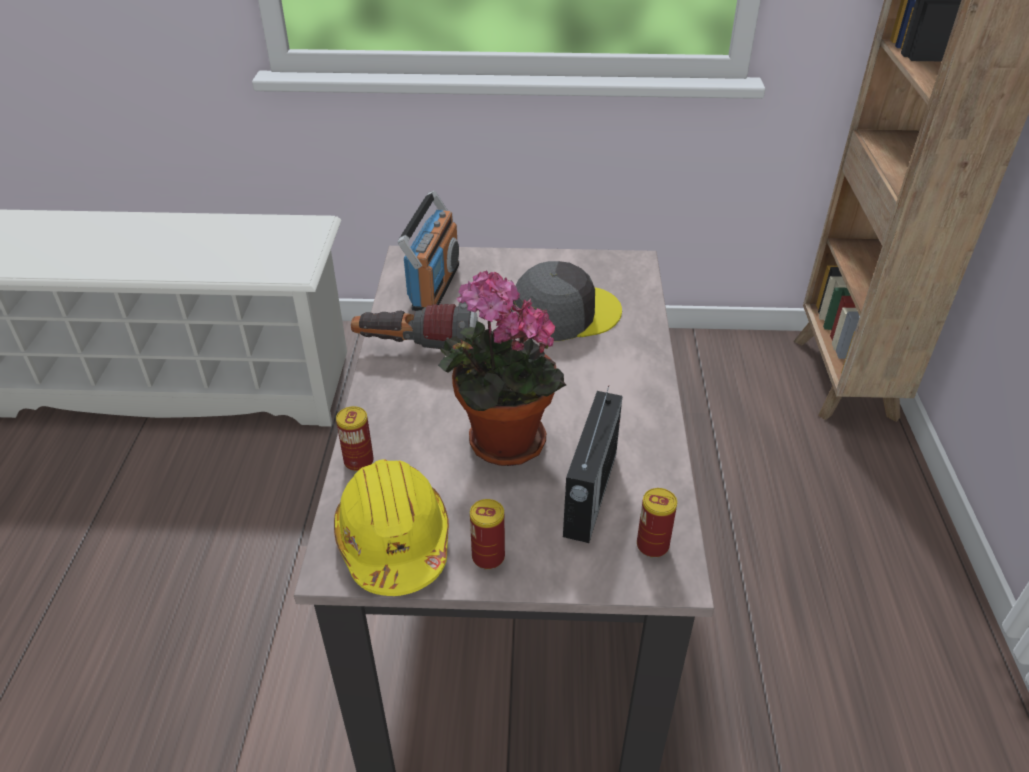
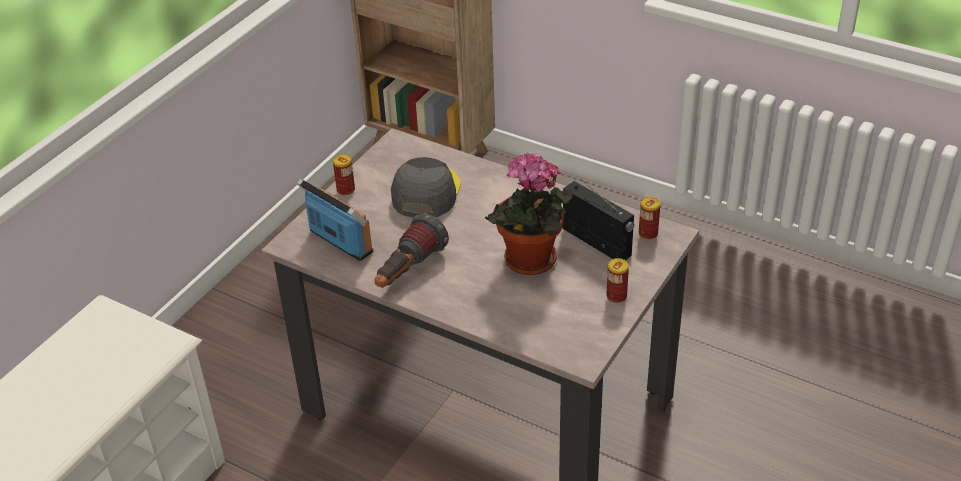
camera: 60 degrees left, 0 degrees up
(359, 461) = (501, 328): can -> can (346, 190)
(394, 541) = (579, 330): yellow hard hat -> none

